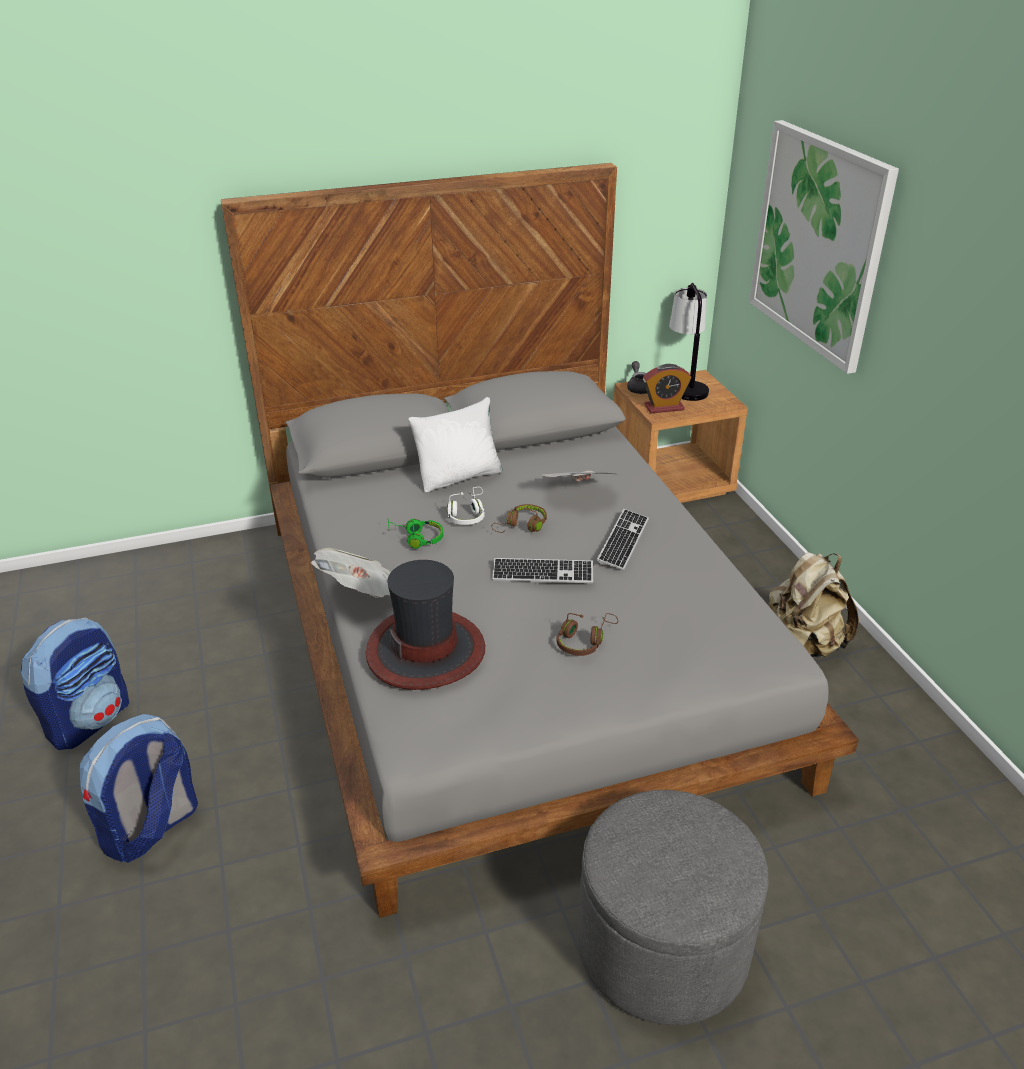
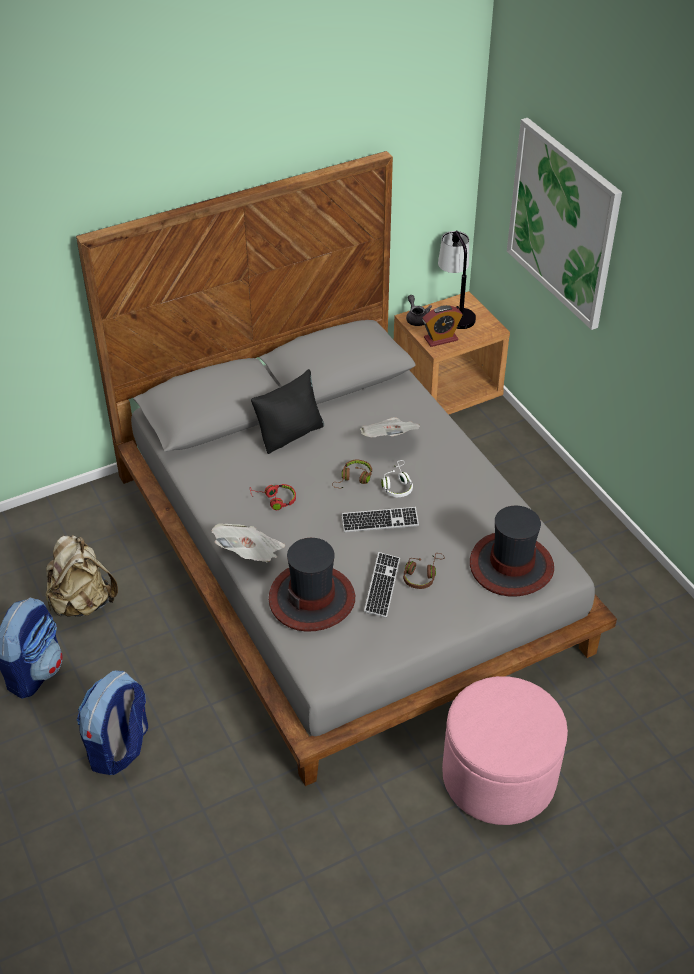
camera: 10 degrees left, 10 degrees up
(416, 538) = (274, 500): green headphones -> red headphones
(459, 476) = (290, 434): white pillow -> black pillow
(467, 514) = (308, 472): white headphones -> white headphones (397, 485)
(623, 541) = (433, 484): keyboard -> keyboard (382, 586)
(662, 946) = (499, 776): grey ottoman -> pink ottoman
(710, 643) = (511, 566): none -> hat
(803, 645) = (570, 536): beige backpack -> beige backpack (82, 602)

